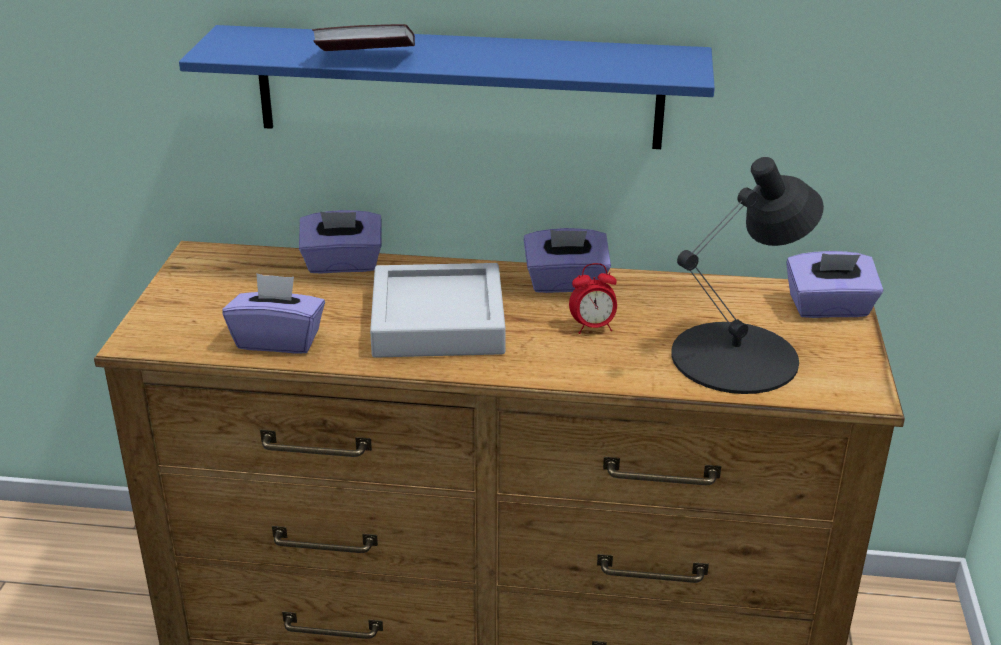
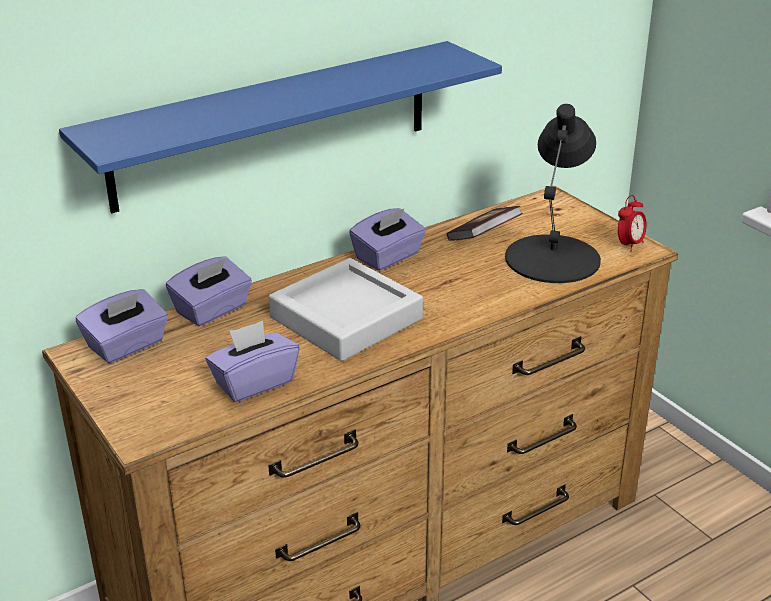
camera: 40 degrees left, 0 degrees up
(366, 59) = (245, 116): book -> book (483, 236)
(593, 327) = (448, 277): alarm clock -> alarm clock (629, 245)
(829, 308) = (557, 208): purple tissue box -> purple tissue box (127, 346)

